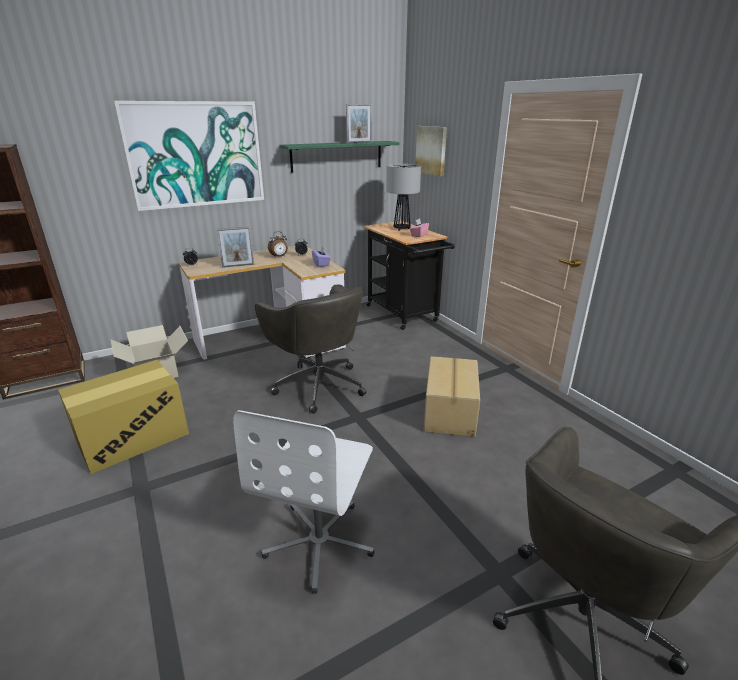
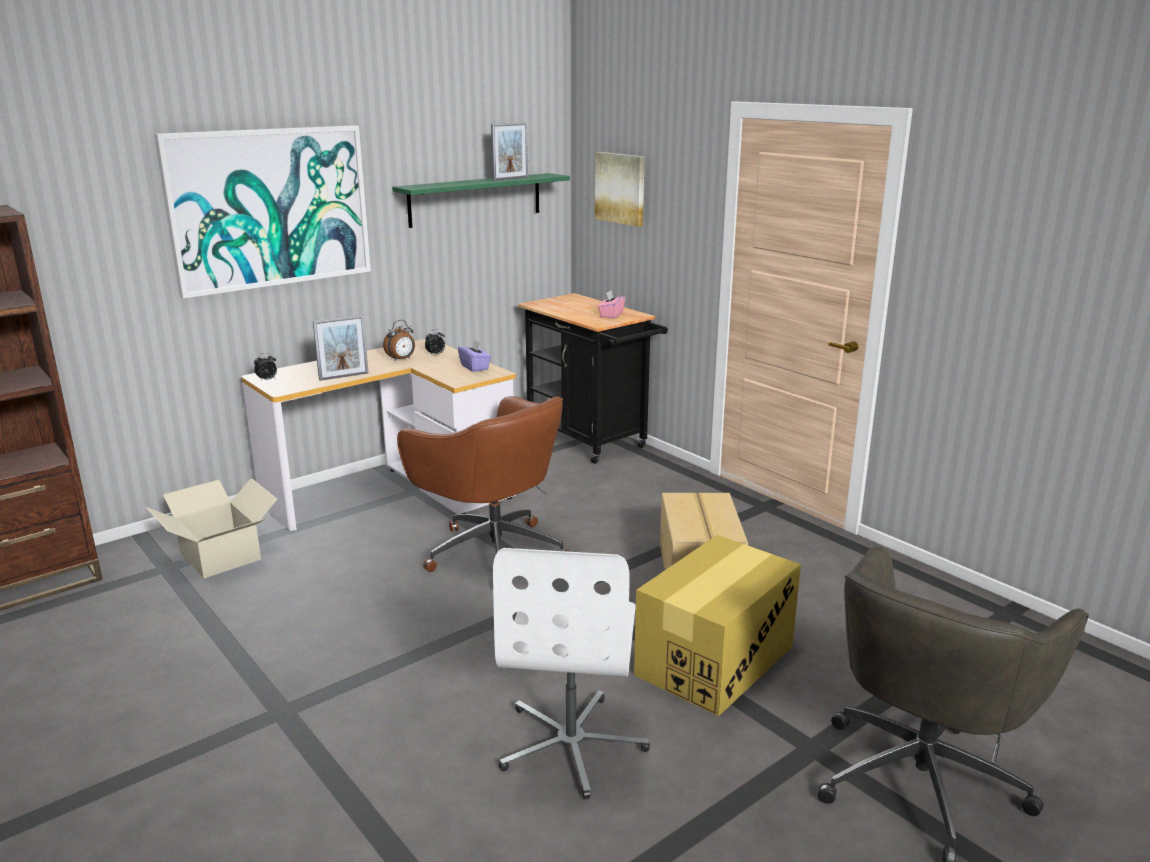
camera: 10 degrees left, 5 degrees down
(132, 437) = (231, 650): cardboard box -> cardboard box (714, 660)
(318, 384) = (492, 551): grey office chair -> brown office chair
(401, 229) = (580, 306): table lamp -> none

